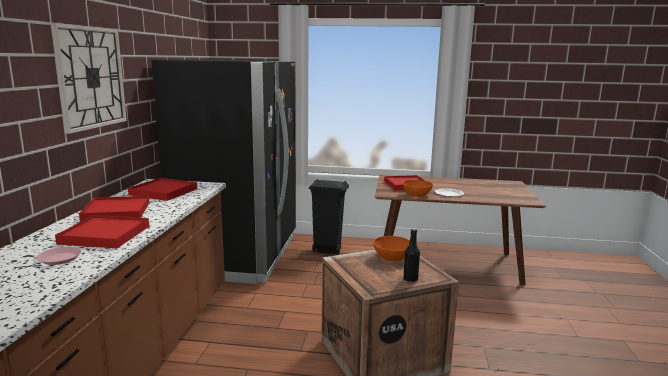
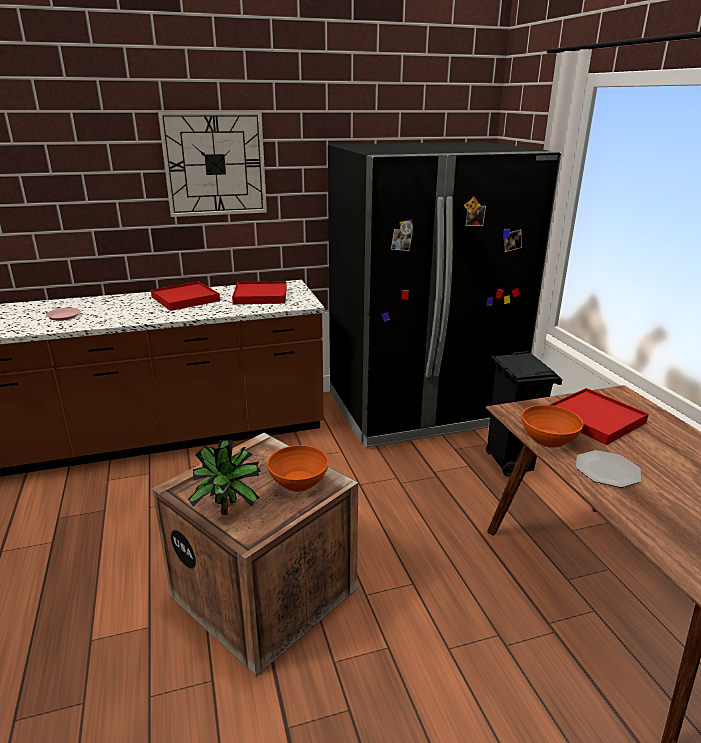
camera: 65 degrees right, 10 degrees up
(105, 235) = (122, 312): red tray -> none
(410, 279) = (230, 511): black bottle -> potted plant

